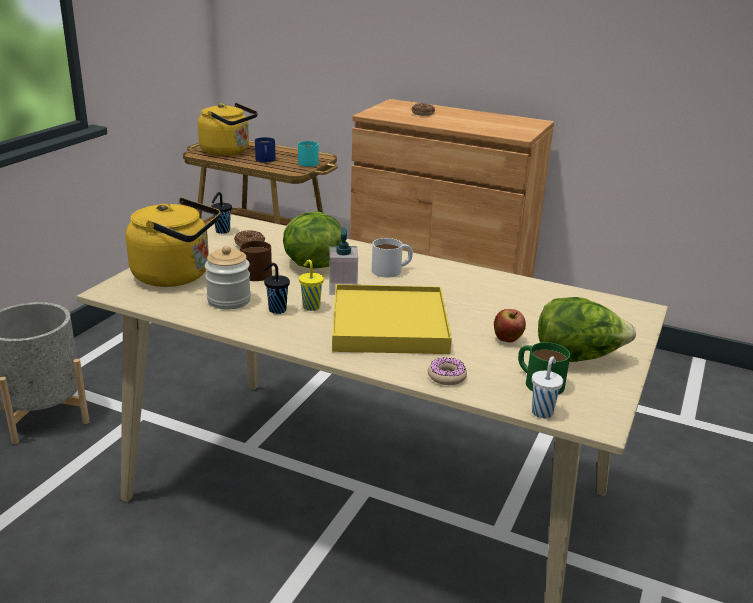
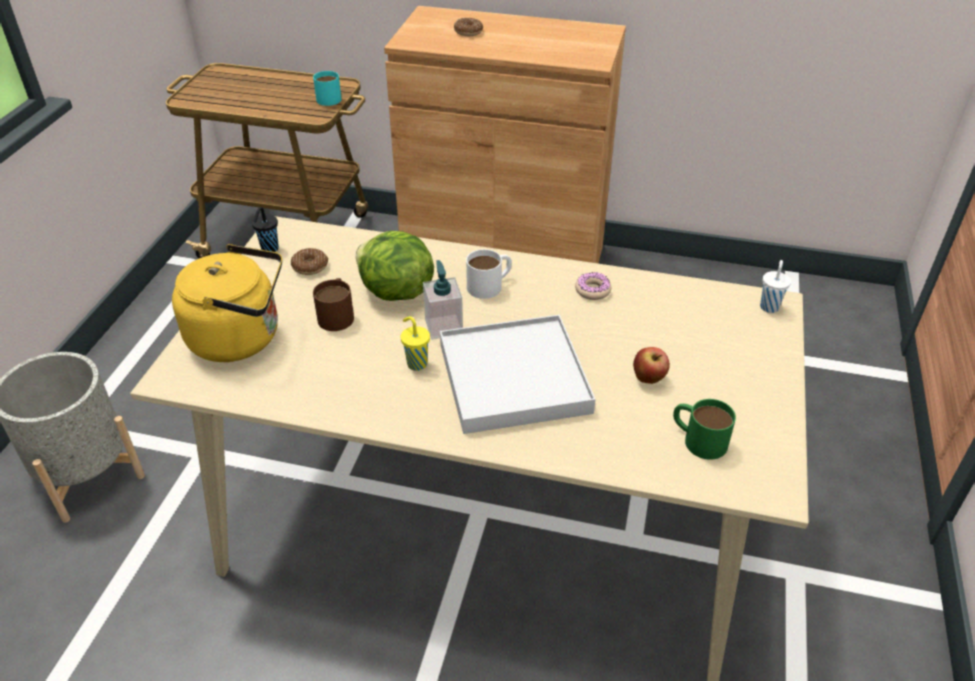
camera: 10 degrees left, 15 degrees up
(228, 152) = (221, 90): yellow kettle -> none
(229, 300) = (318, 369): jar -> none
(265, 160) = (274, 100): blue mug -> none
(276, 310) = (378, 375): black cup -> none
(389, 325) = (514, 378): yellow tray -> white tray
(446, 376) = (600, 450): donut -> donut (592, 290)
(542, 412) = (714, 485): white cup -> white cup (769, 306)
(578, 357) = (729, 393): lettuce -> none

